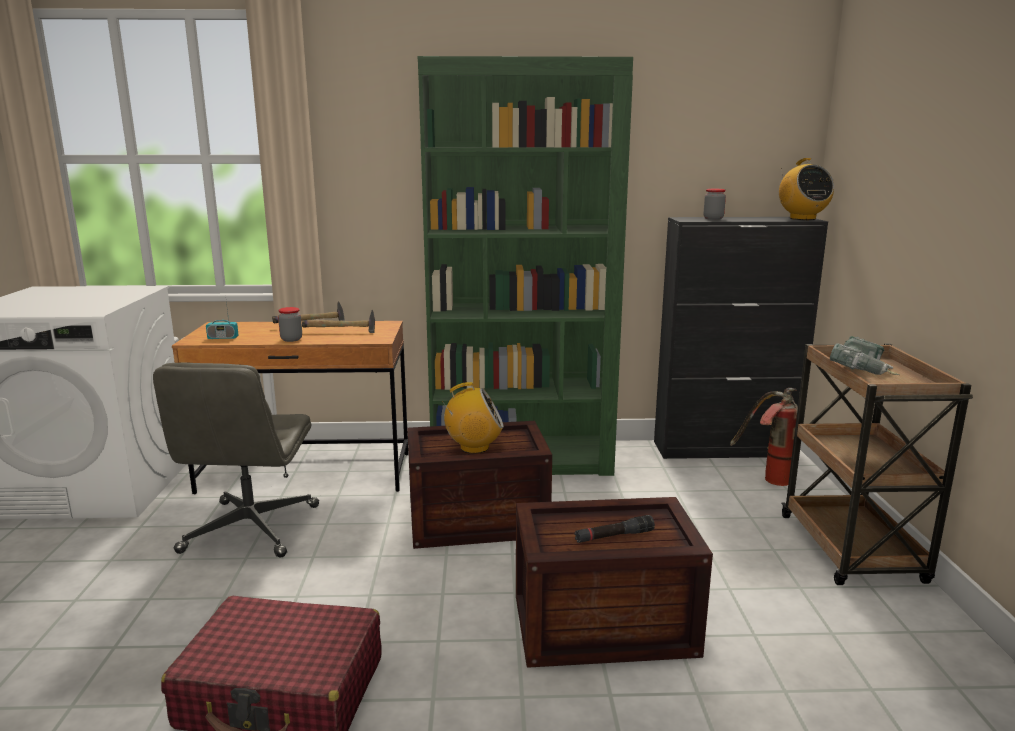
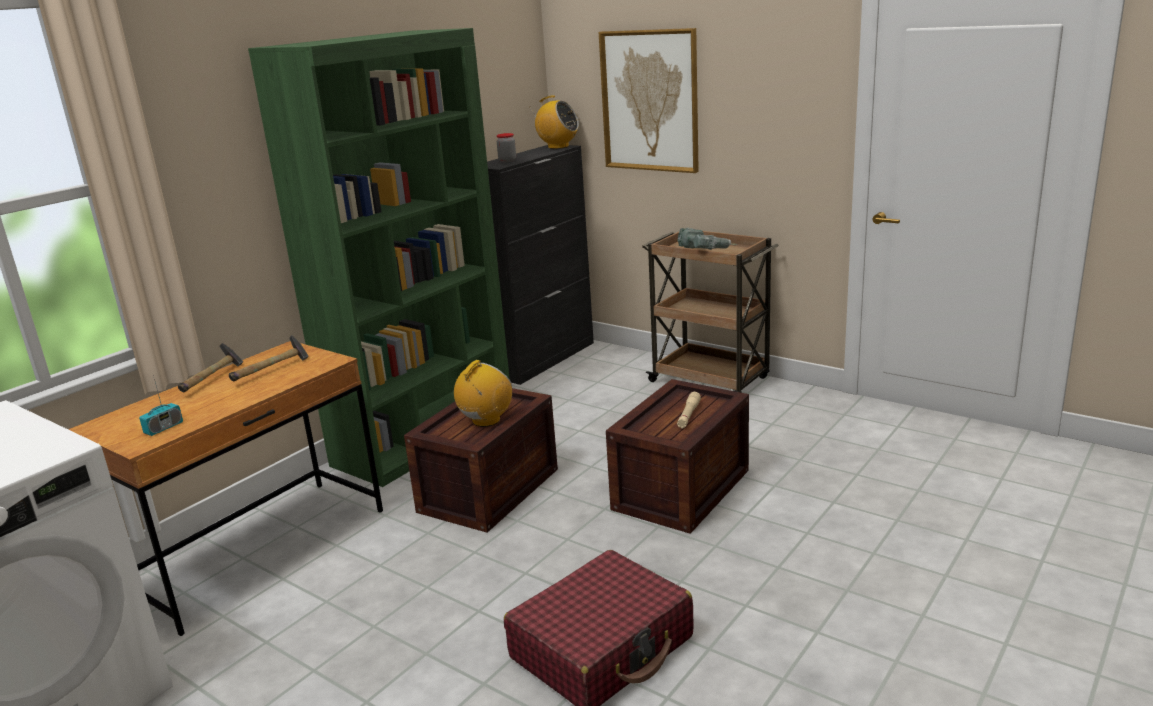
camera: 50 degrees left, 5 degrees up
(251, 529) = (323, 612): grey office chair -> none
(291, 339) = (248, 396): jar -> none
(614, 536) = (688, 415): black flashlight -> beige flashlight
(766, 478) = (601, 364): fire extinguisher -> none
(896, 171) = (650, 101): none -> picture

